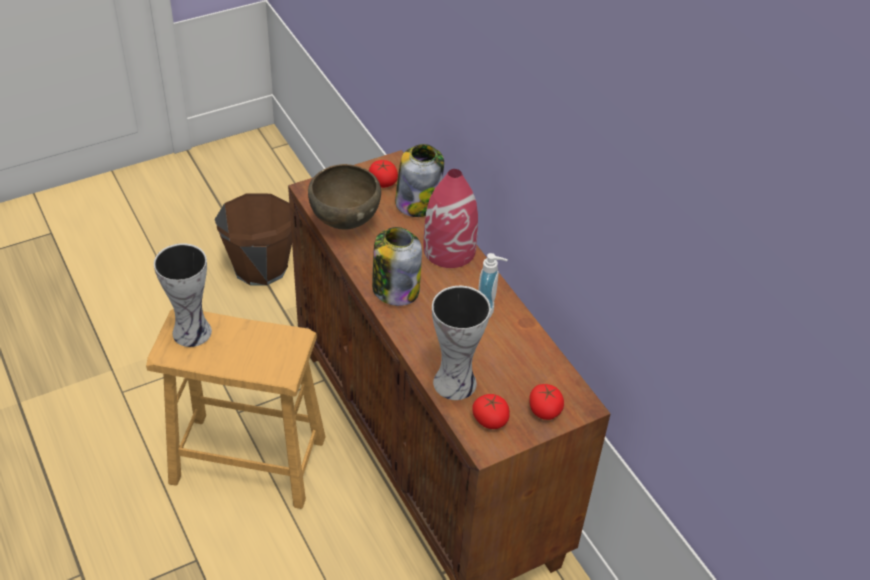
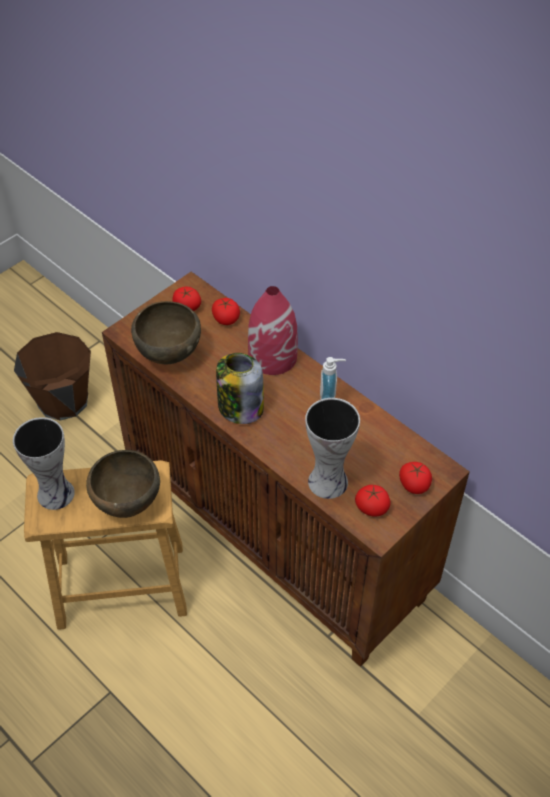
camera: 15 degrees left, 5 degrees up
(257, 360) = (127, 504): none -> brown bowl
(417, 202) = (226, 318): jar -> tomato

